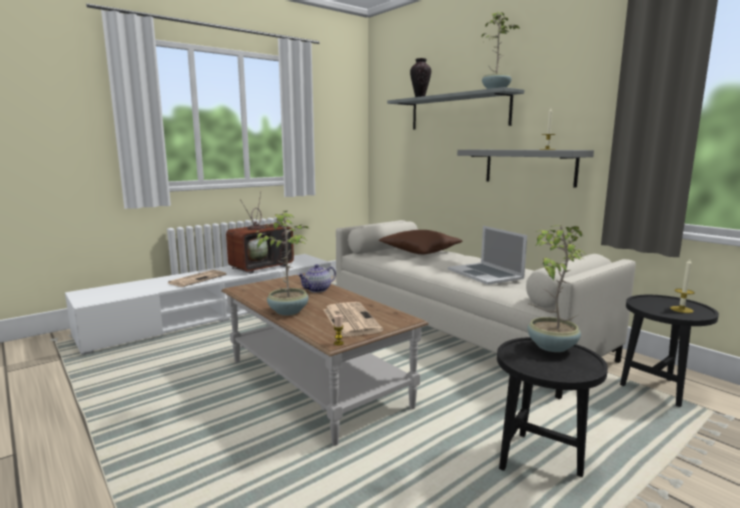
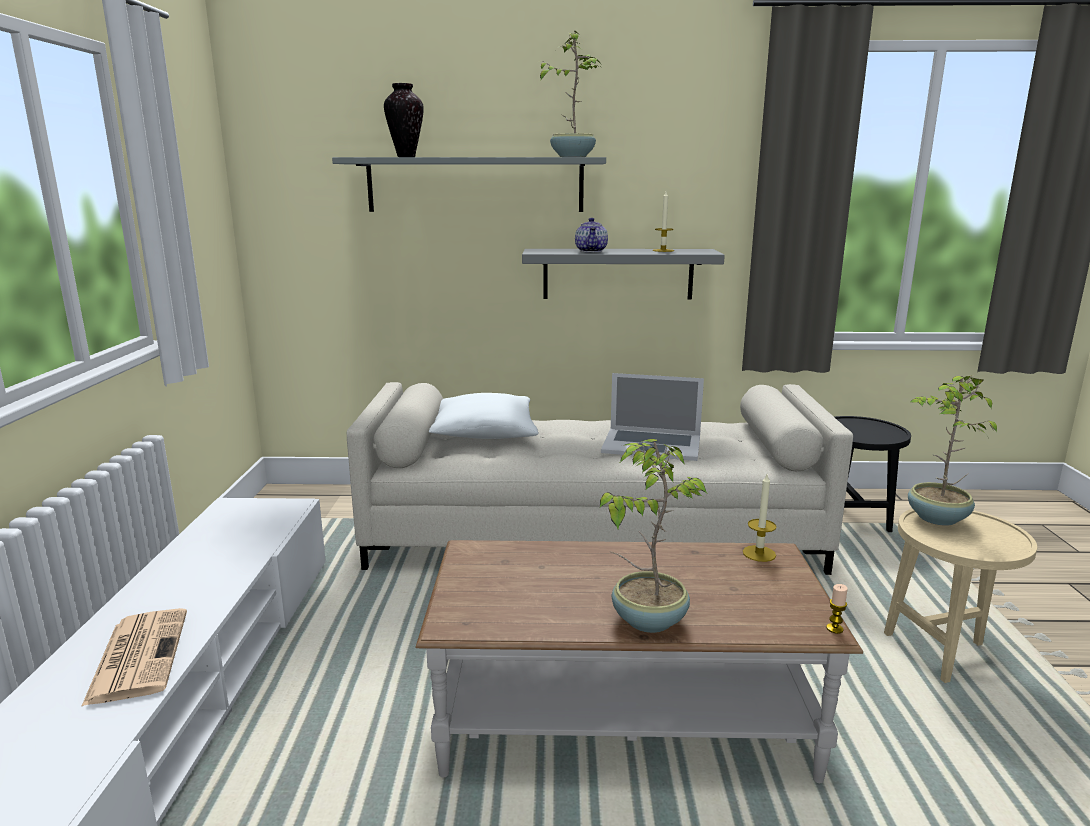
camera: 50 degrees left, 5 degrees up
(262, 267) = (212, 560): television -> none
(317, 290) = (568, 561): teapot -> teapot (592, 251)
(350, 320) = (743, 587): newspaper -> none
(420, 252) = (483, 433): brown pillow -> white pillow
(540, 461) = (942, 651): black side table -> beige side table
(681, 309) = (873, 430): candle -> candle (759, 553)

